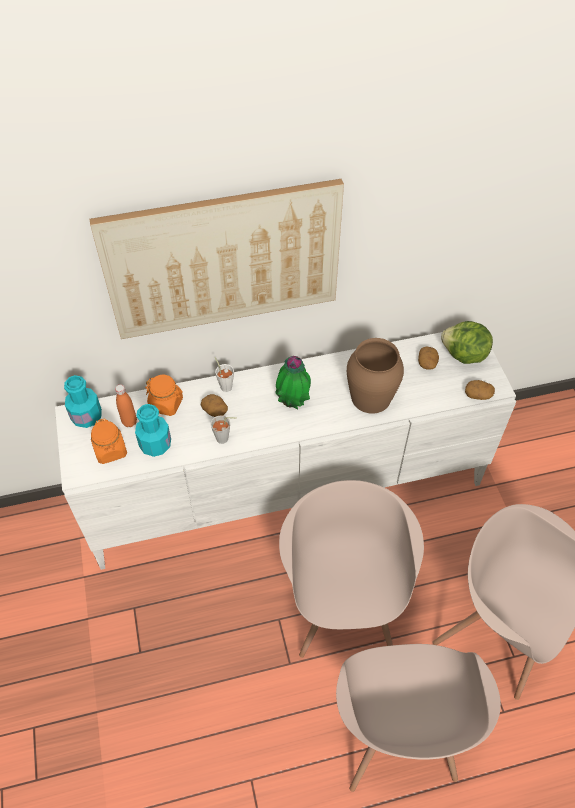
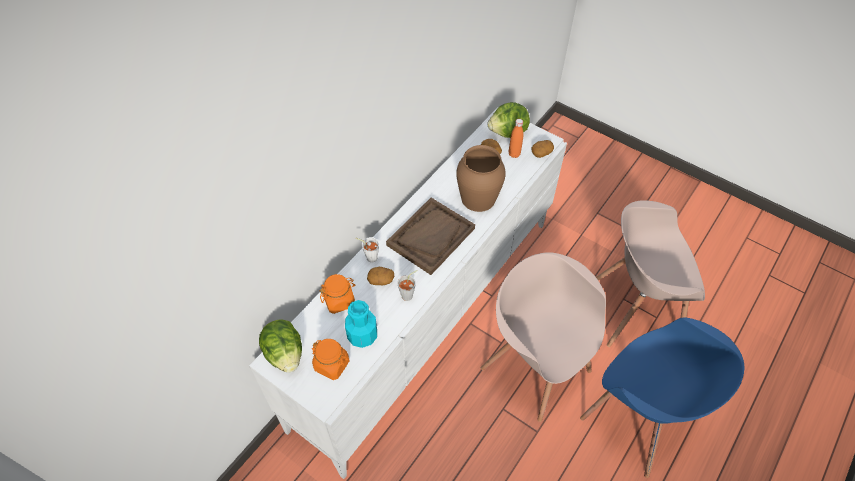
camera: 40 degrees left, 0 degrees up
(87, 416) = (285, 354): turquoise bottle -> lettuce
(129, 422) = (324, 333): orange bottle -> orange bottle (514, 154)
(224, 260) = (349, 146): picture -> none
(293, 402) = (431, 236): potted plant -> brown tray
(395, 733) = (638, 420): beige chair -> blue chair

